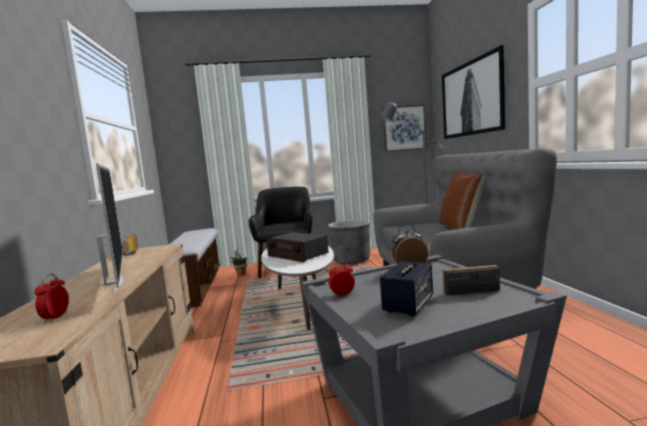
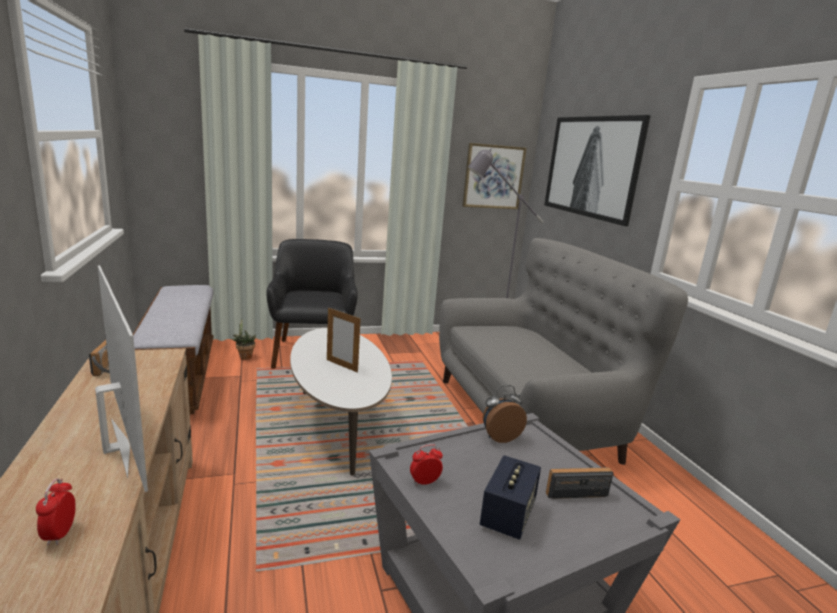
camera: 10 degrees left, 10 degrees up
(297, 255) = (342, 366): radio -> picture frame
(351, 260) = (398, 350): grey planter -> none
(460, 228) = (550, 347): brown pillow -> none

